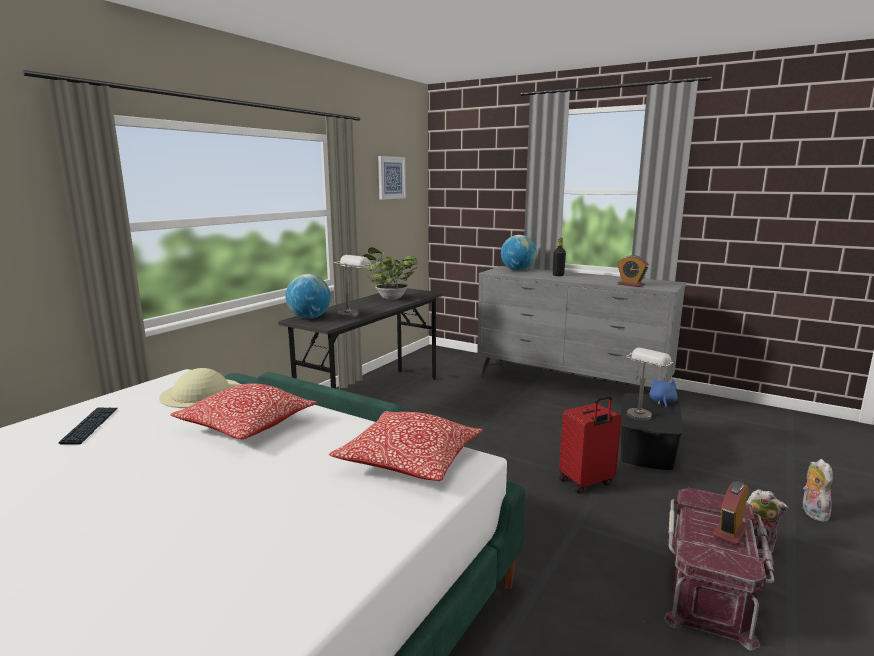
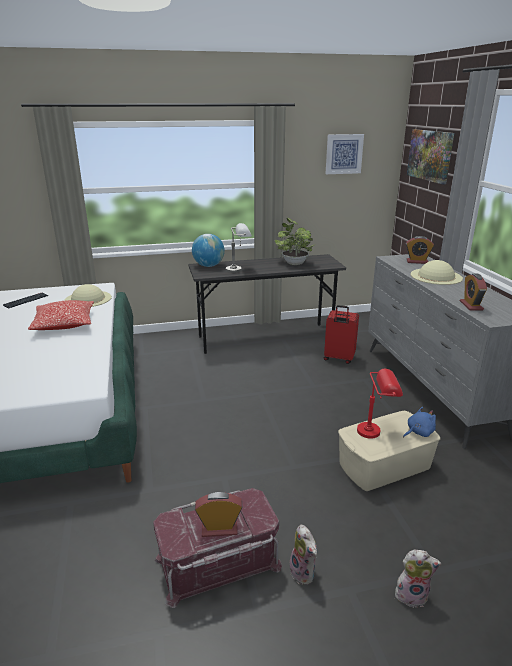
camera: 45 degrees right, 10 degrees up
(409, 461) = (70, 373): pillow -> none
(475, 175) = (430, 155): none -> picture
(517, 270) = (417, 262): globe -> alarm clock
(558, 275) = (436, 276): black bottle -> beige hat
(587, 482) = (283, 460): red suitcase -> red suitcase (338, 358)
(642, 413) = (376, 431): grey table lamp -> red table lamp
(646, 447) = (383, 465): black storage box -> beige storage box
(811, 512) = (412, 594): plush toy -> plush toy turned 45 degrees clockwise

